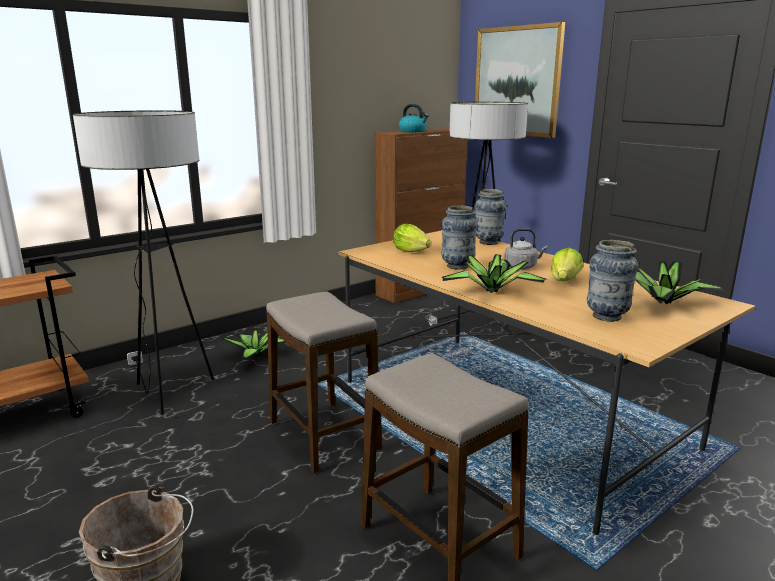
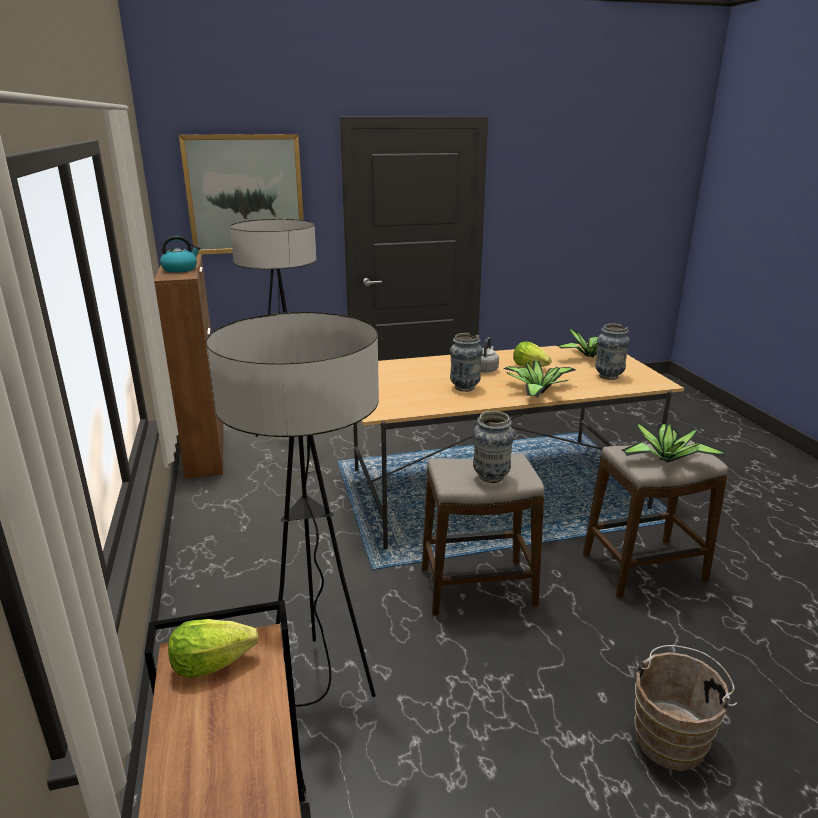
camera: 65 degrees left, 5 degrees up
(257, 355) = (262, 597): potted plant -> potted plant (666, 459)
(411, 251) = (401, 393): lettuce -> lettuce (211, 663)
(488, 242) = (404, 362): vase -> vase (491, 477)

